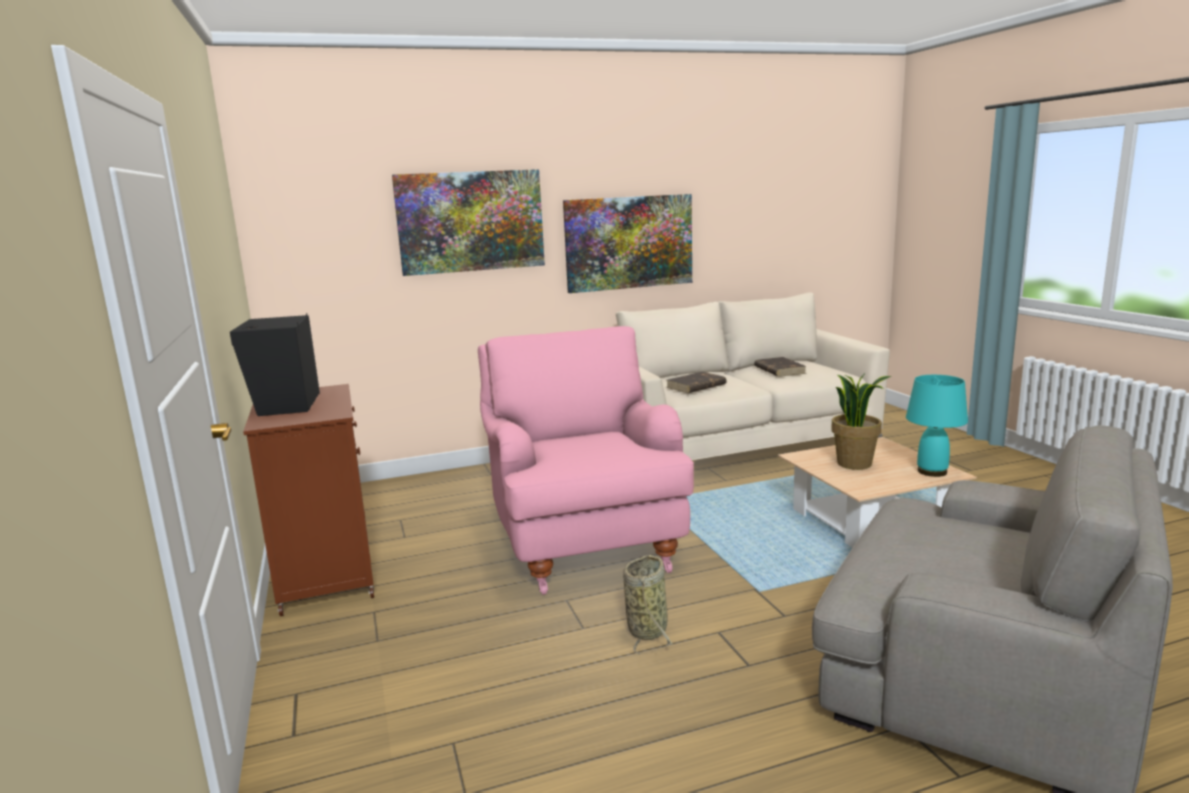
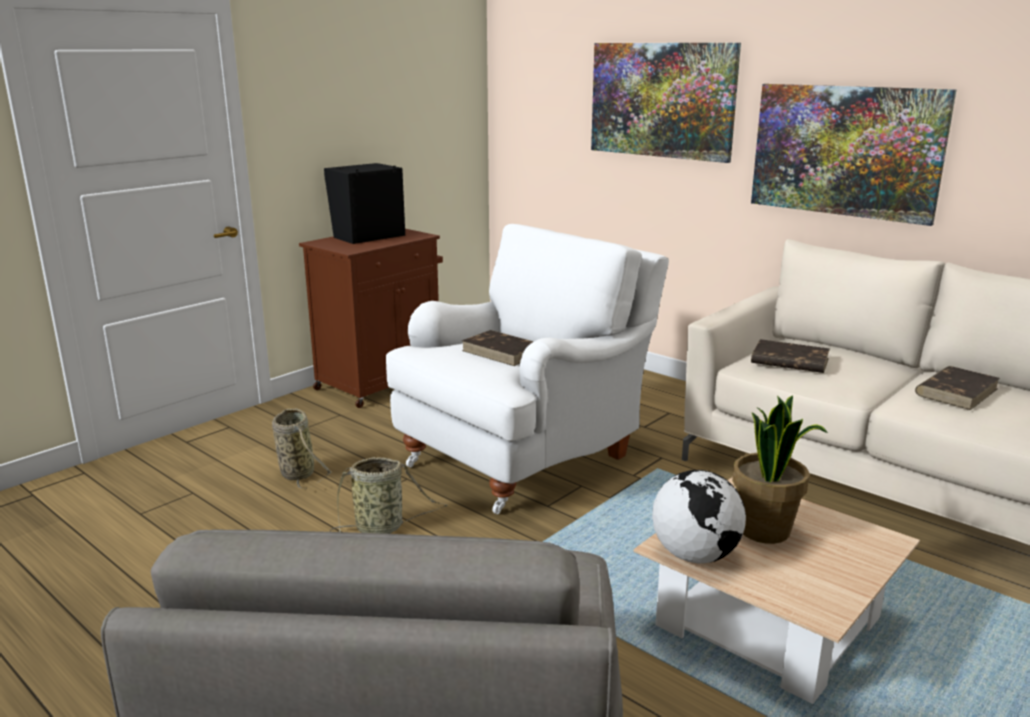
camera: 60 degrees right, 5 degrees up
(483, 660) = (296, 472): none -> basket
(583, 540) = (525, 455): pink armchair -> white armchair
(592, 442) = (503, 352): none -> brown book
(875, 486) = (695, 555): none -> globe
(931, 472) = (807, 596): turquoise table lamp -> none

